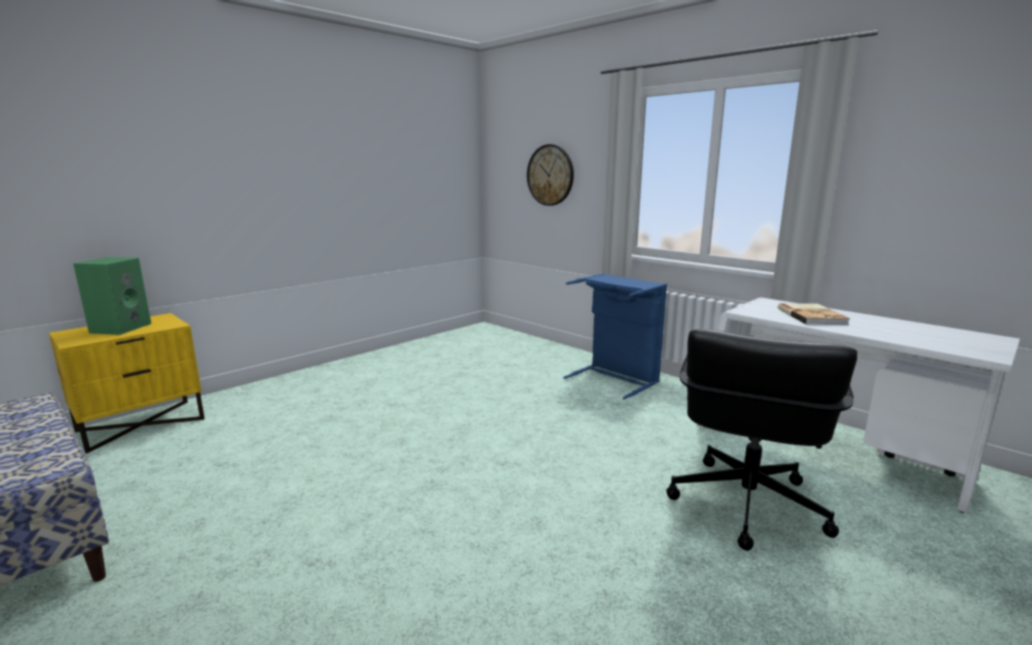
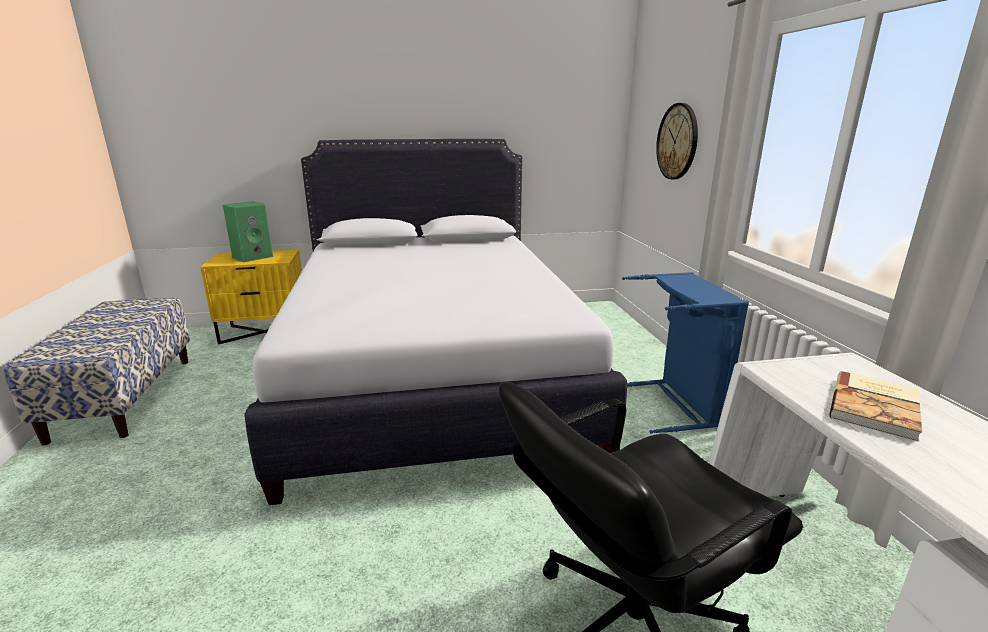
camera: 35 degrees right, 5 degrees up
(405, 409) = (431, 373): none -> white bed

